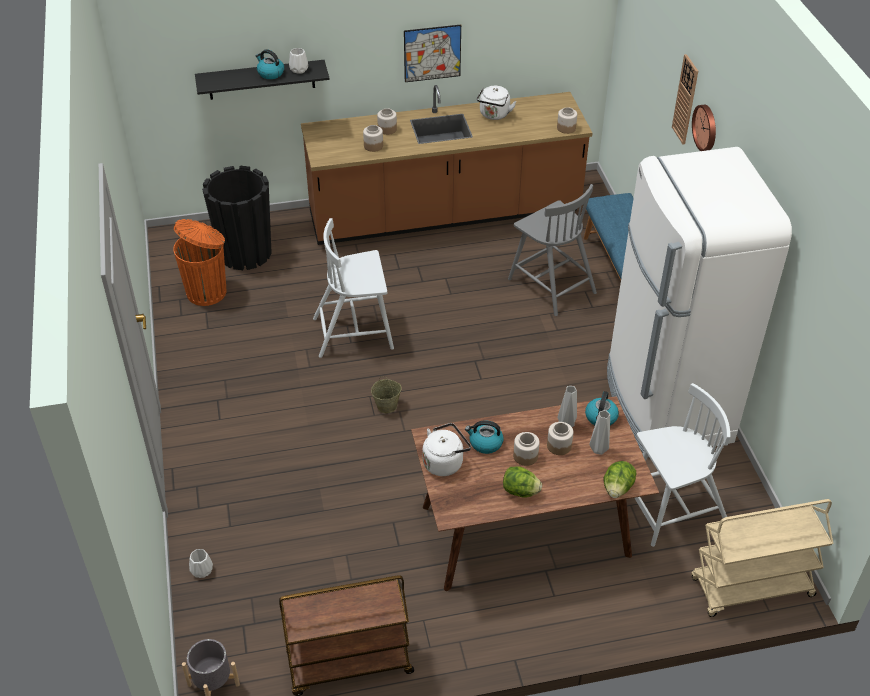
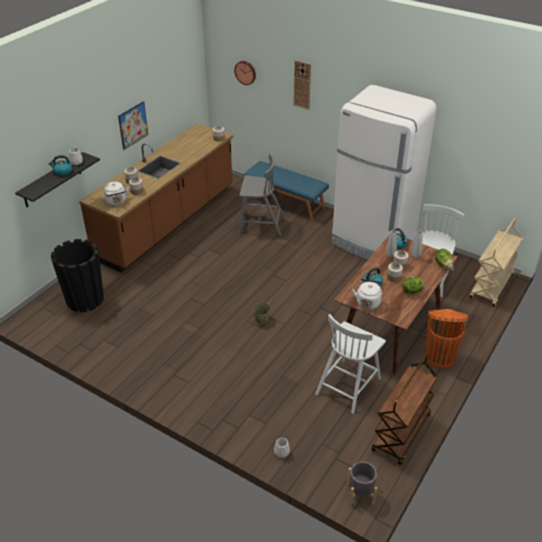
camera: 45 degrees left, 5 degrees down
(208, 292) = (91, 330): orange trash can -> orange trash can (439, 356)
(355, 333) = (199, 299): white chair -> white chair (348, 385)
(494, 115) = (176, 149): white kettle -> white kettle (116, 201)
(706, 127) = (329, 90): wall clock -> wall clock (245, 72)

